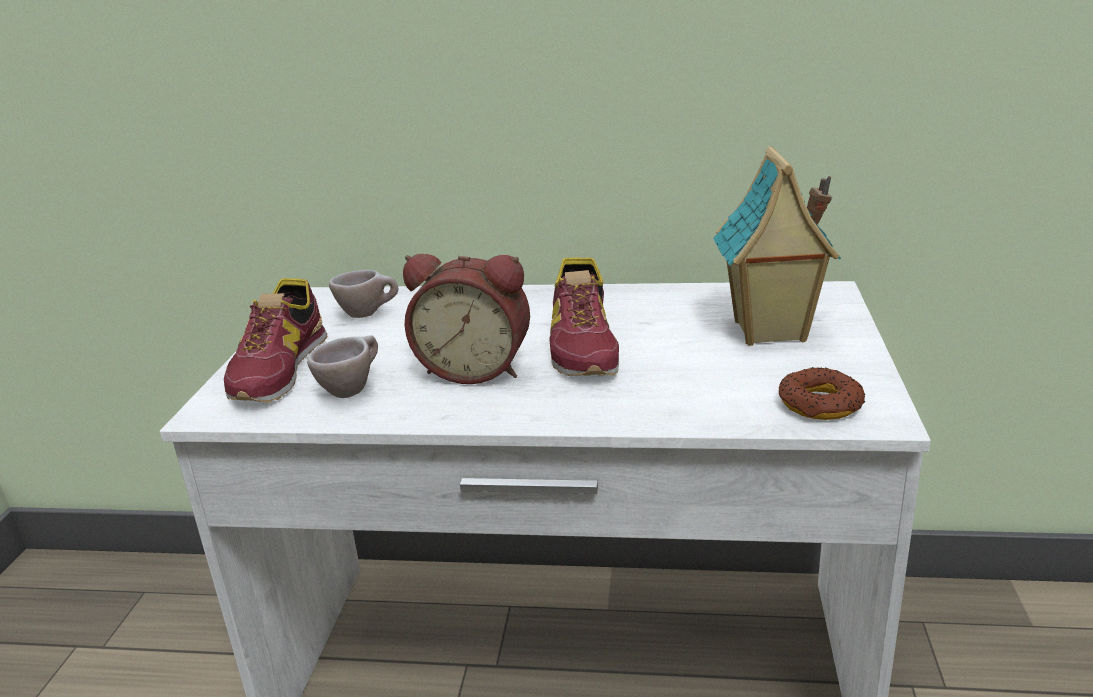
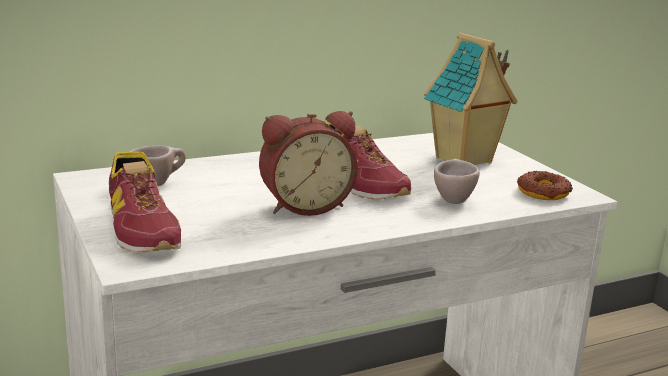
camera: 35 degrees left, 5 degrees down
(352, 389) = (229, 231): beige cup -> beige cup (452, 199)

